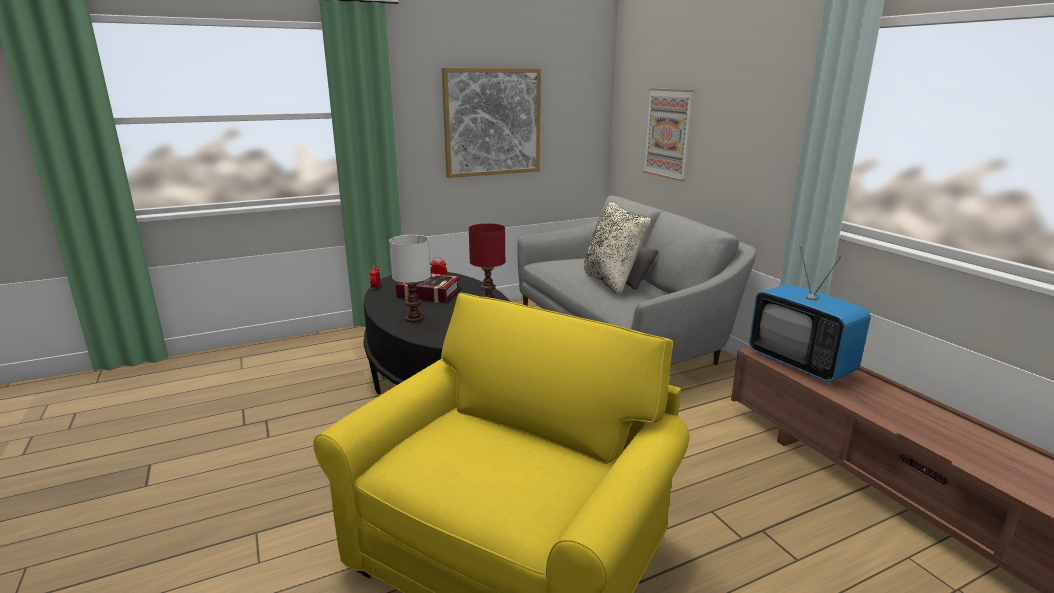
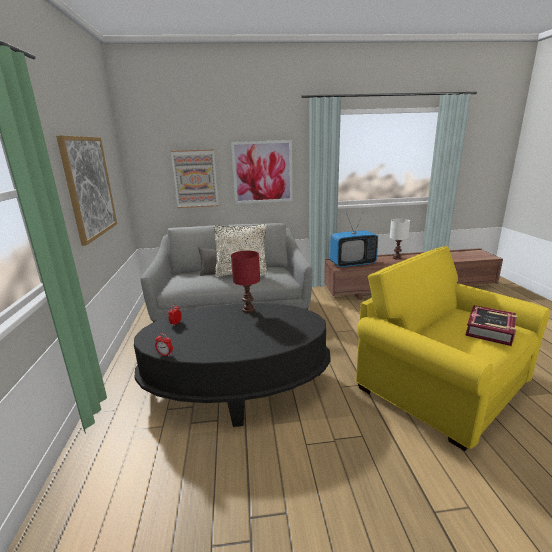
camera: 70 degrees left, 0 degrees up
(415, 318) = (261, 339): white table lamp -> white table lamp (396, 258)
(429, 293) = (209, 330): book -> book (490, 330)
(746, 137) = (262, 172): none -> picture

